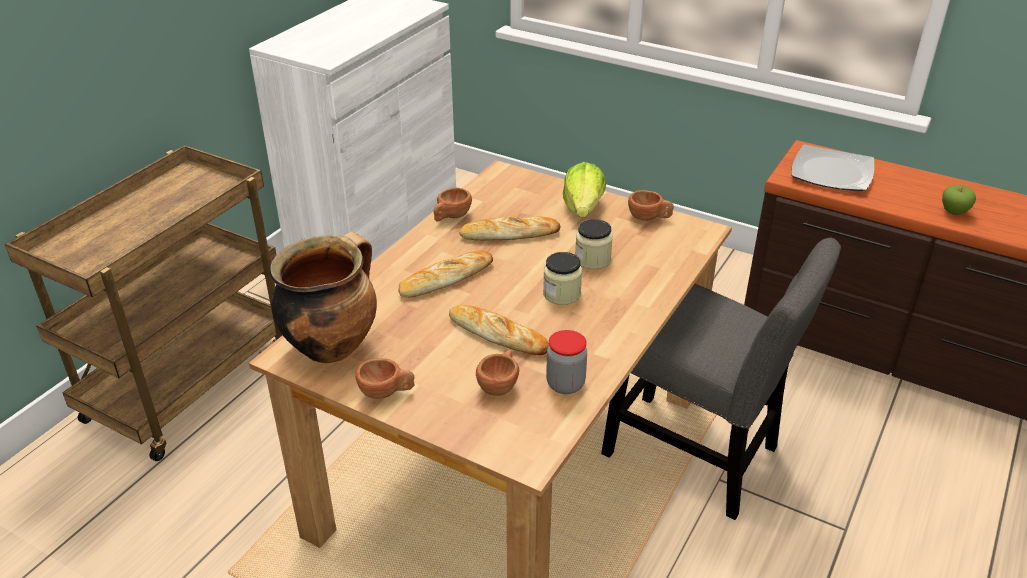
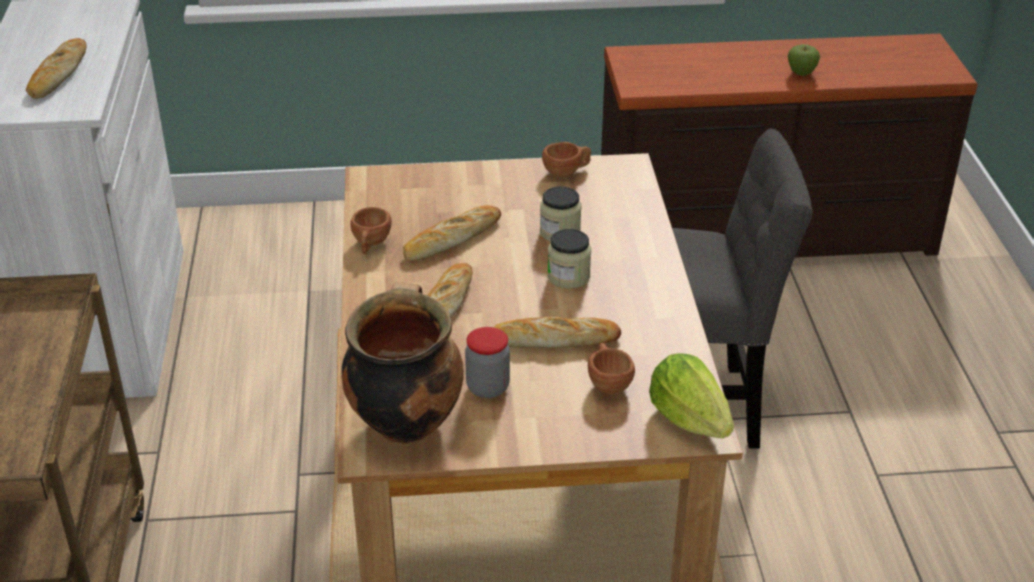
camera: 35 degrees left, 0 degrees up
(341, 36) = (58, 74): none -> bread
(386, 392) = (513, 437): brown cup -> none
(565, 384) = (663, 355): jar -> jar (488, 387)
(583, 209) = (495, 186): lettuce -> lettuce (689, 419)
(831, 172) = (668, 69): plate -> none

